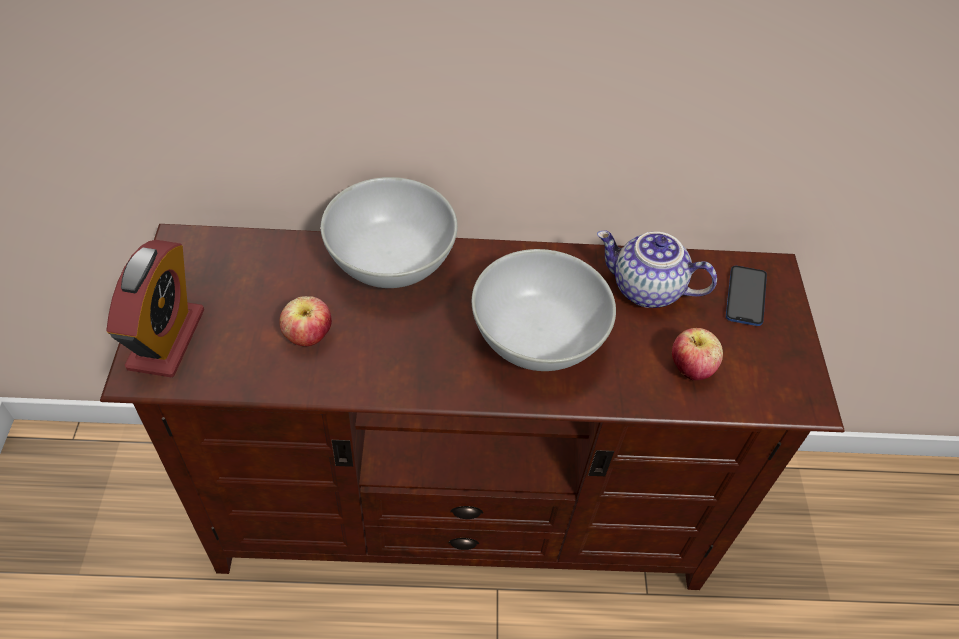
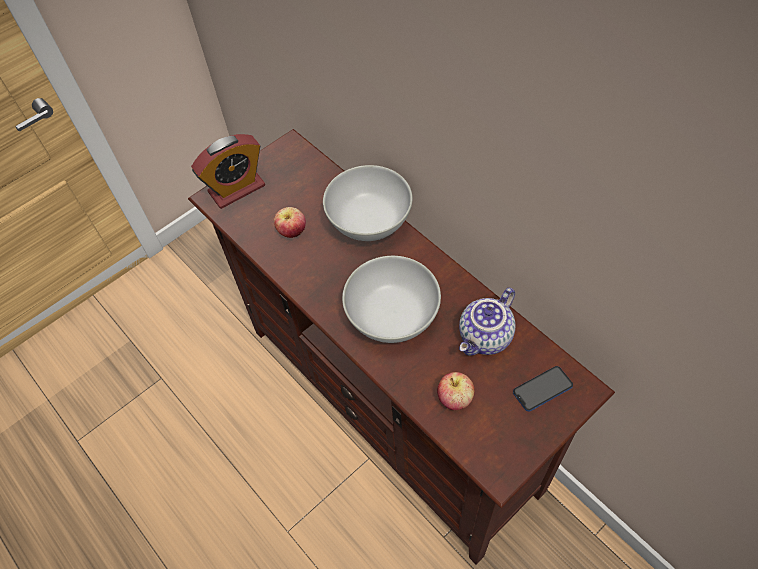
camera: 55 degrees right, 5 degrees up
(645, 290) = (486, 338): teapot -> teapot turned 120 degrees counterclockwise

